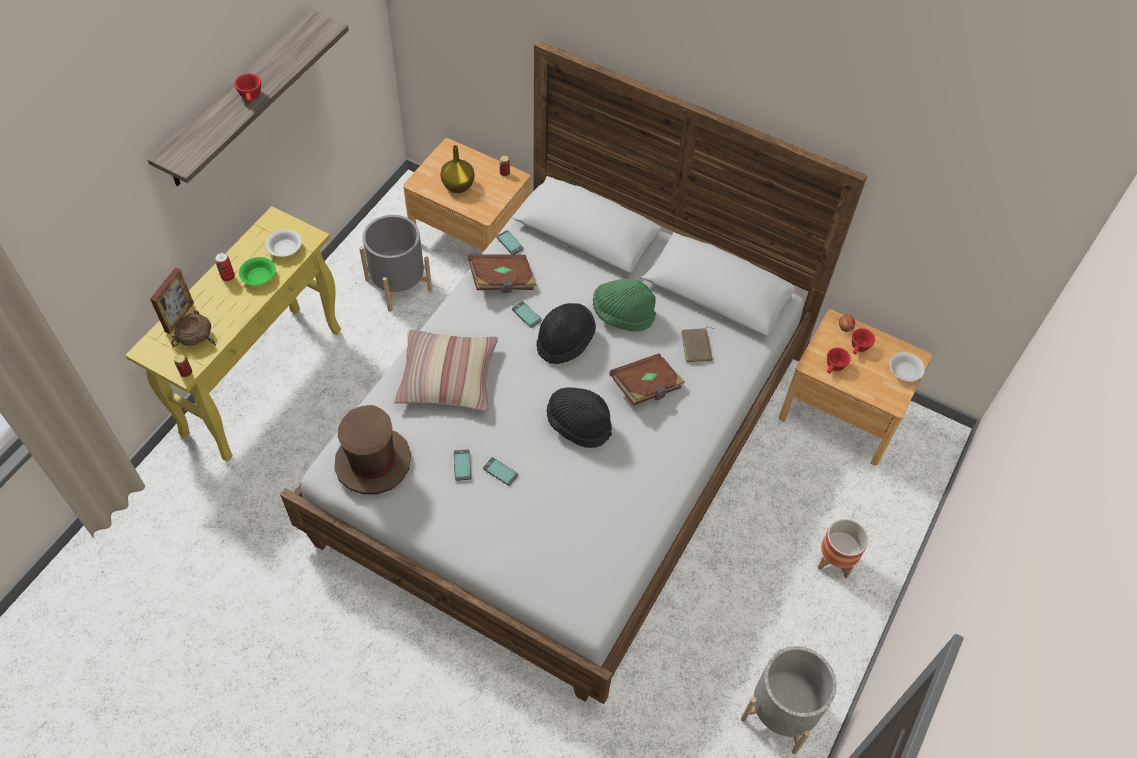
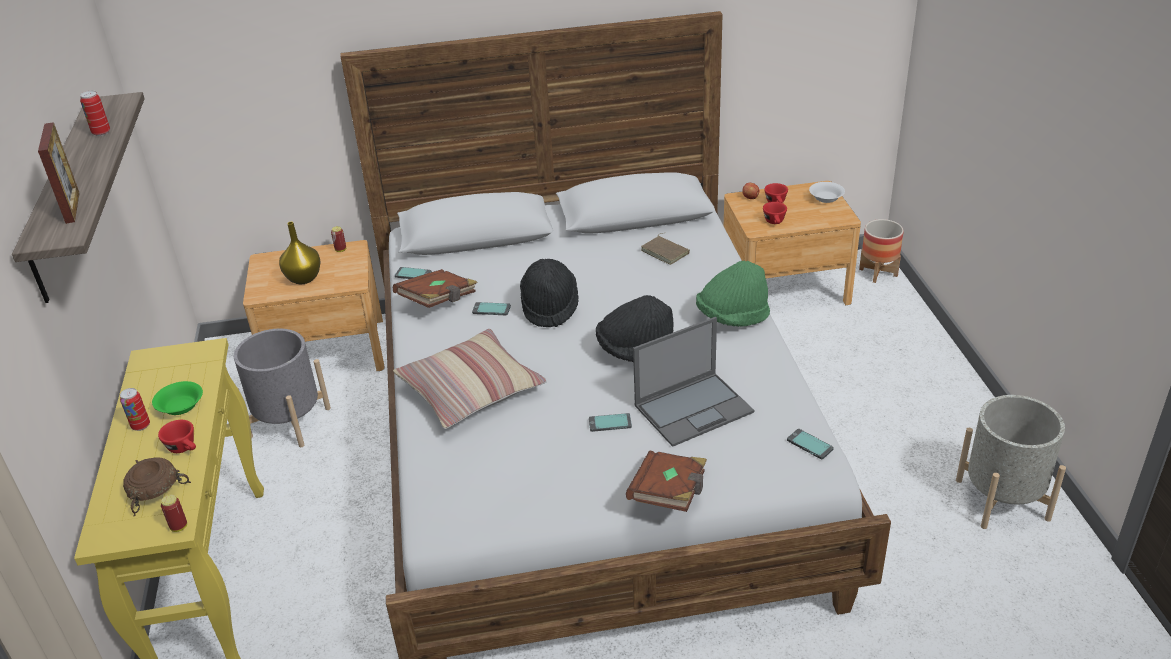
camera: 35 degrees left, 20 degrees down
(179, 317) = (114, 488): picture frame -> picture frame (72, 207)
(251, 97) = (92, 167): red cup -> red cup (184, 448)
(285, 249) = (188, 371): white bowl -> none
(286, 60) = (101, 132): none -> can
(373, 462) = (475, 491): brown hat -> none
(462, 465) = (568, 439): phone -> phone (809, 445)
(563, 502) = (694, 408): none -> laptop
(623, 314) = (576, 265): green hat -> green hat (732, 317)
(646, 387) = (660, 297): brown book -> brown book (669, 494)
(835, 560) = (903, 377): planter -> planter (878, 272)

